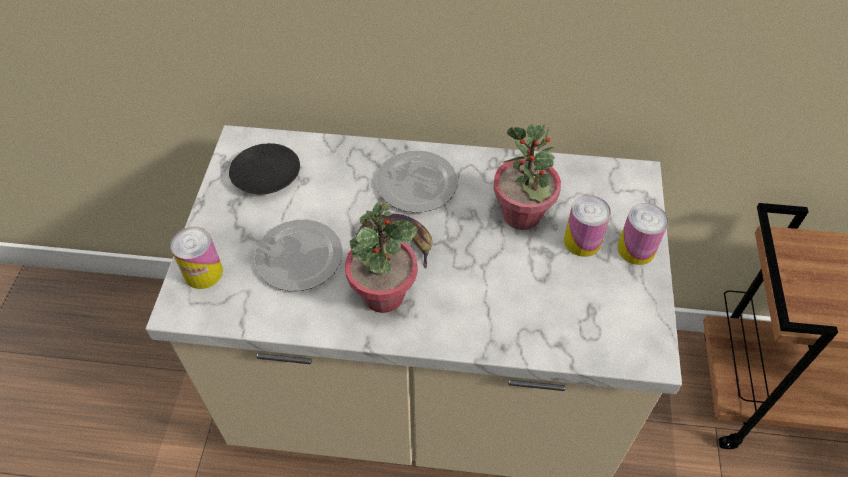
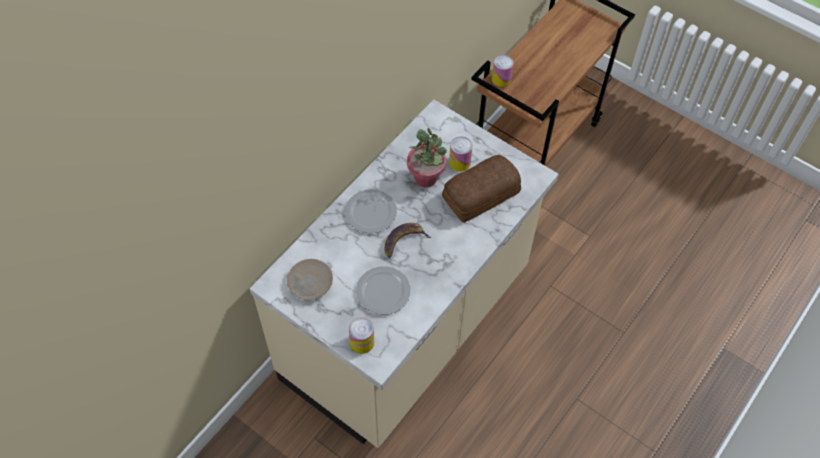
camera: 60 degrees left, 5 degrees up
(265, 175) = (310, 283): black plate -> beige plate
(383, 295) = (434, 264): potted plant -> none
(547, 292) = (479, 194): none -> bread
(636, 249) = (479, 144): can -> can (501, 79)

